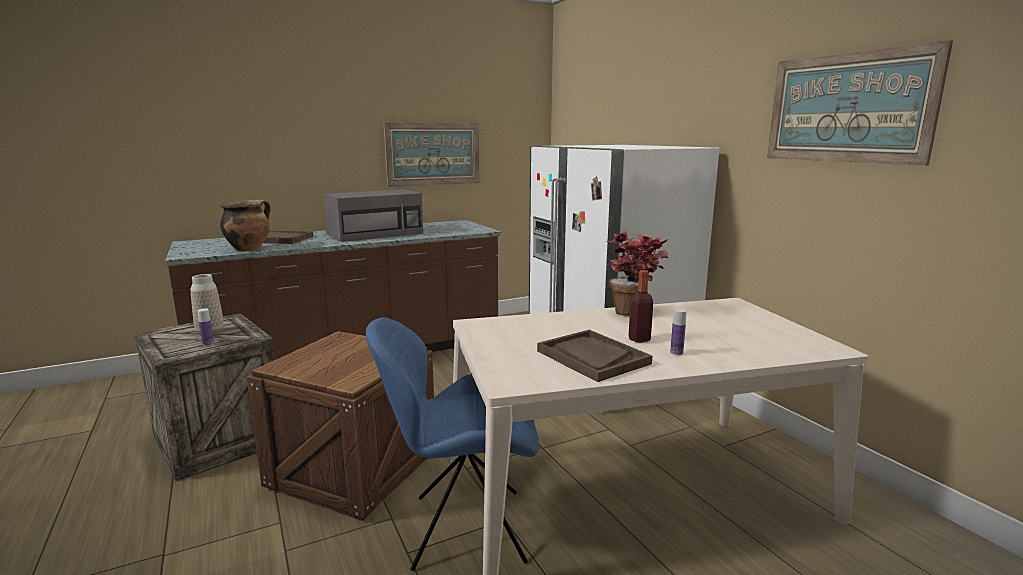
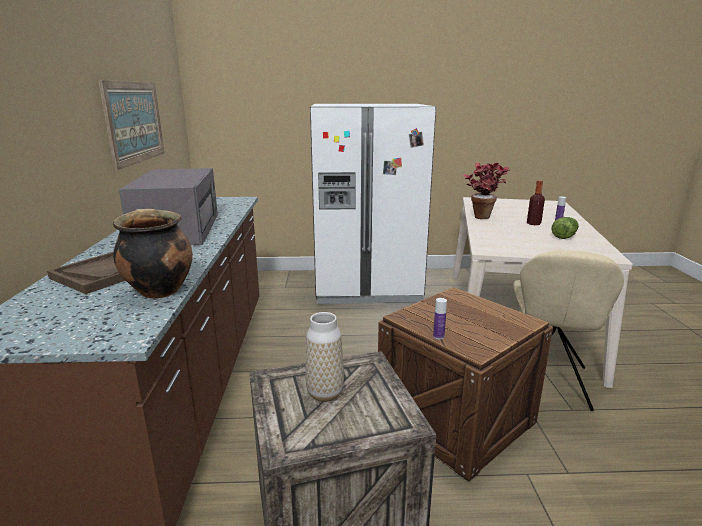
camera: 65 degrees left, 5 degrees up
(208, 344) = (376, 393): bottle -> bottle (438, 336)
(462, 528) = (547, 383): blue chair -> beige chair
(592, 357) = (564, 236): brown tray -> lettuce
(847, 108) = (499, 79): picture -> none

